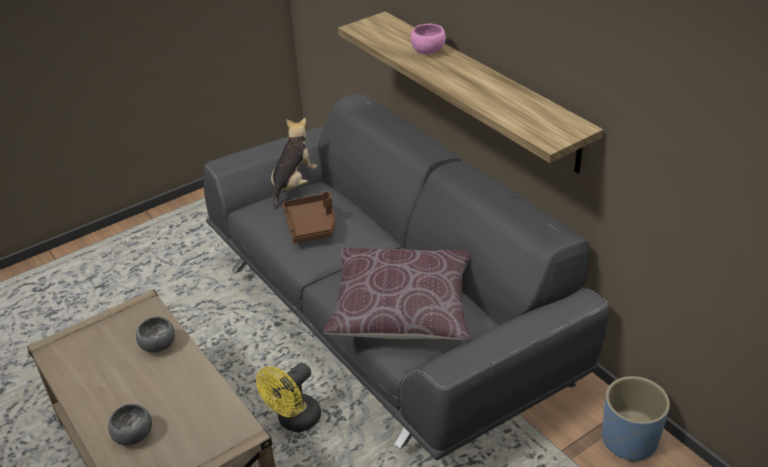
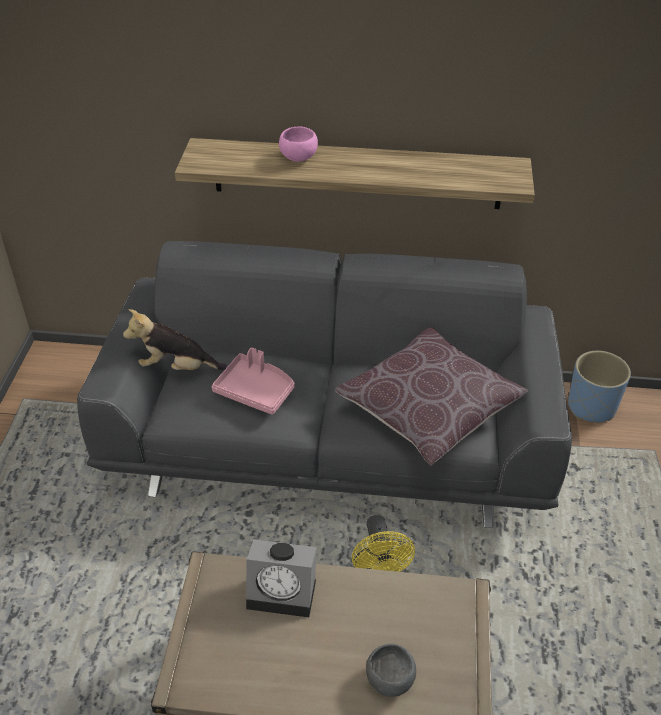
camera: 50 degrees left, 5 degrees up
(159, 345) = (284, 591): grey bowl -> alarm clock
(293, 185) = (177, 367): plush toy -> plush toy turned 60 degrees counterclockwise
(311, 225) = (255, 391): brown tray -> pink tray

